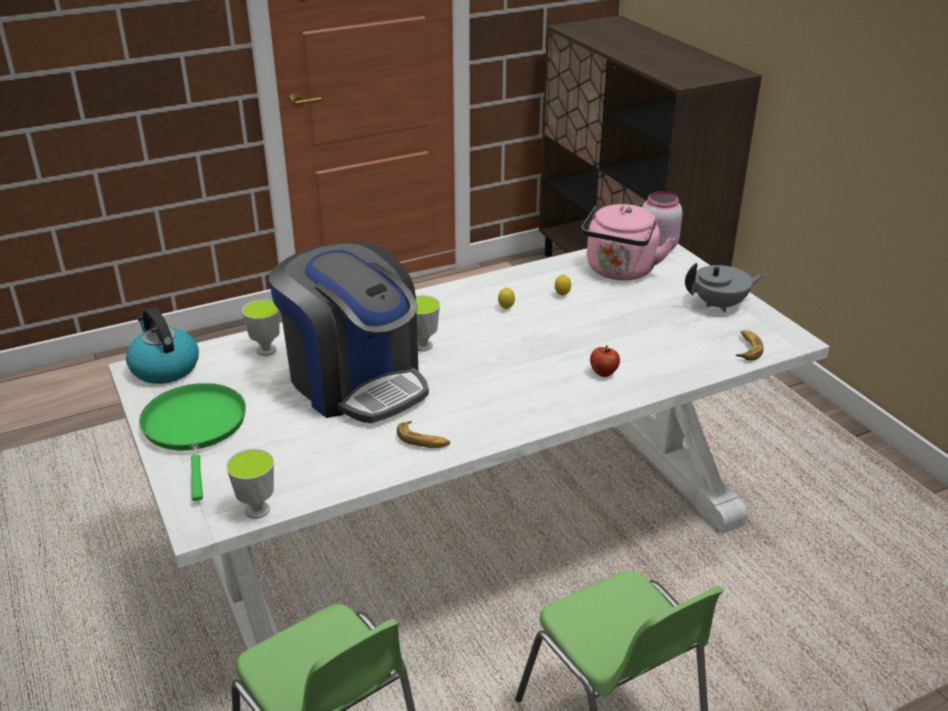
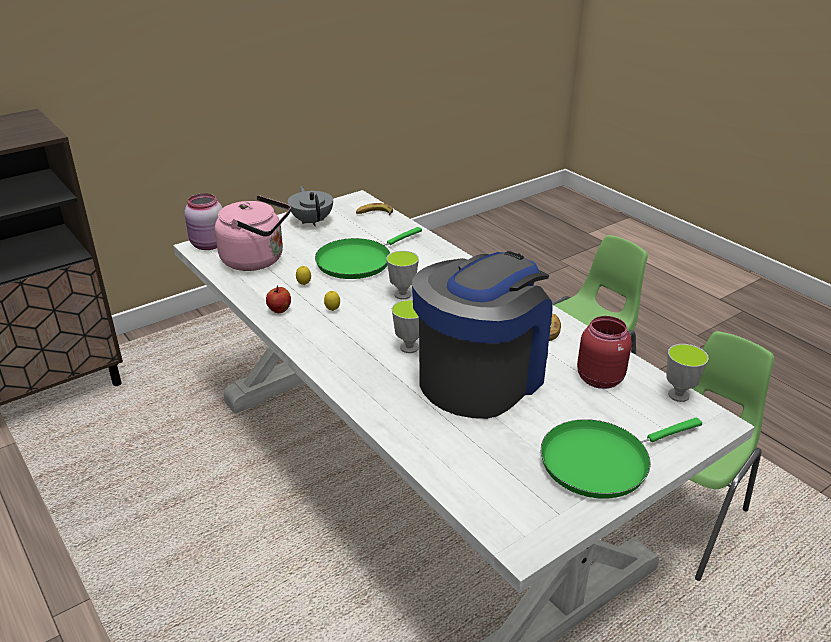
camera: 100 degrees left, 0 degrees up
(164, 368) = (510, 521): kettle -> none
(266, 350) = (447, 446): cup -> cup (402, 294)
(316, 458) = (599, 378): none -> red jar
(603, 373) = (424, 262): apple -> apple (279, 310)
(612, 329) = (358, 261): none -> green frying pan

